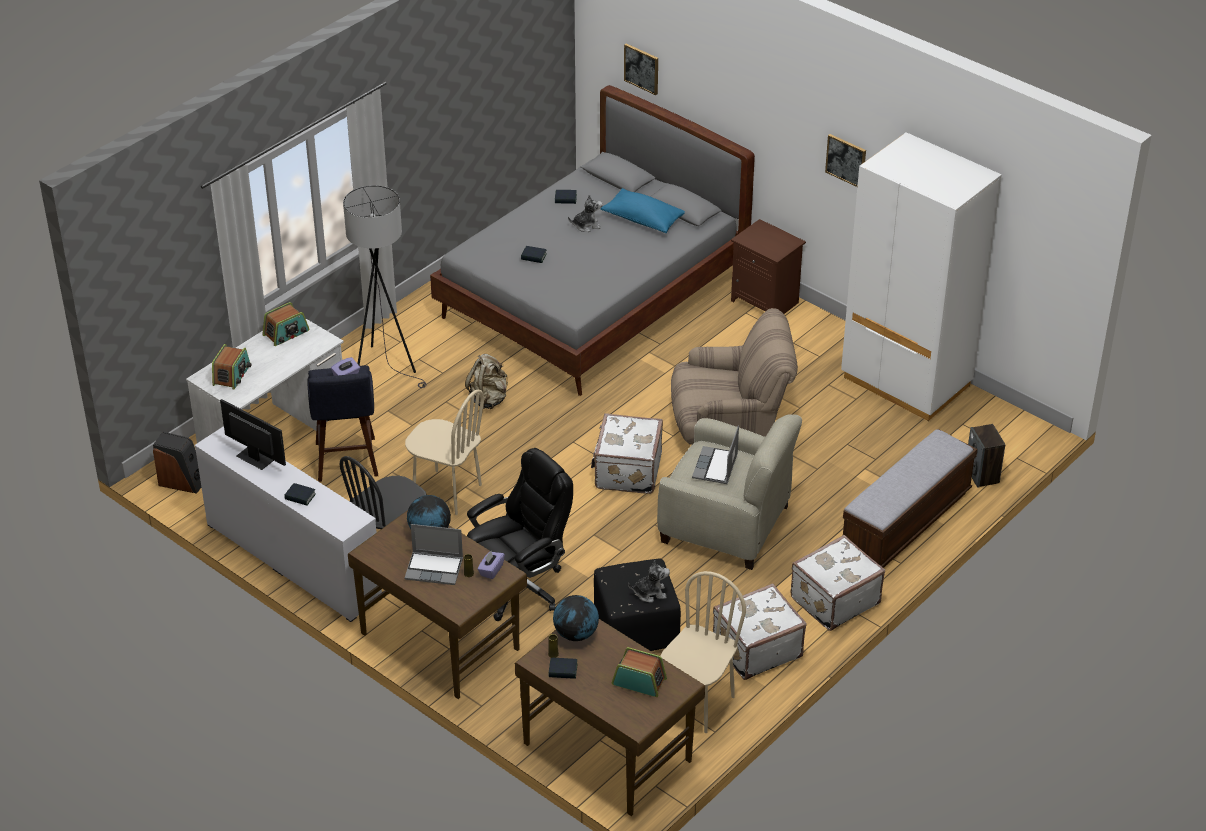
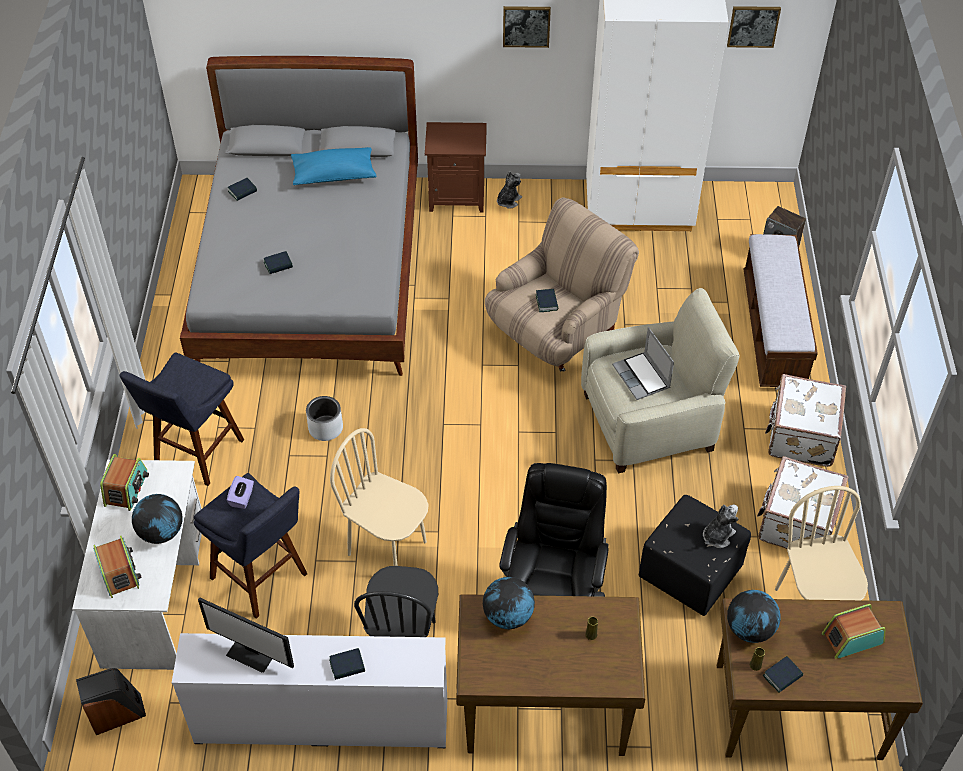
camera: 40 degrees left, 10 degrees up
(255, 457) = (252, 653): monitor -> monitor turned 150 degrees counterclockwise
(279, 368) = (161, 532): none -> globe
(386, 367) = (195, 455): grey floor lamp -> blue stool
(435, 569) = (556, 652): laptop -> none
(447, 492) = (387, 547): beige chair -> beige chair turned 135 degrees counterclockwise
(489, 399) = (325, 428): beige backpack -> grey planter
(491, 570) = (606, 617): purple tissue box -> none
(586, 225) = (290, 208): plush toy -> plush toy (508, 201)
(626, 471) = (518, 423): white suitcase -> none
(641, 68) = (247, 24): picture -> picture (753, 26)
(709, 386) = (546, 302): none -> book

